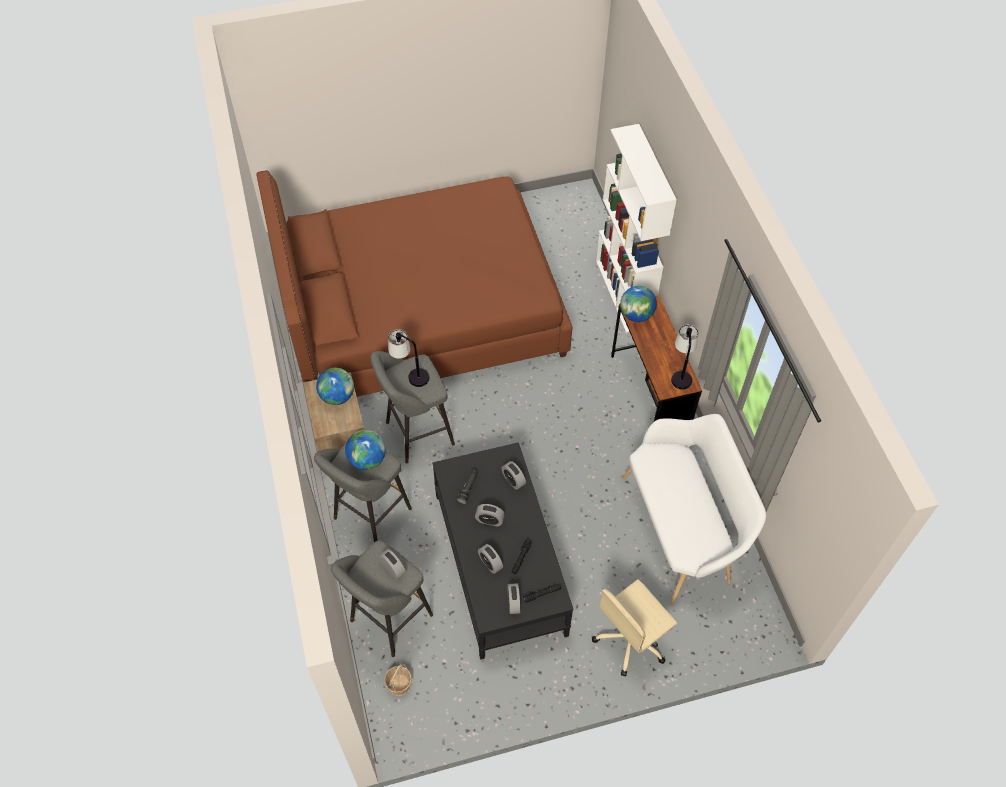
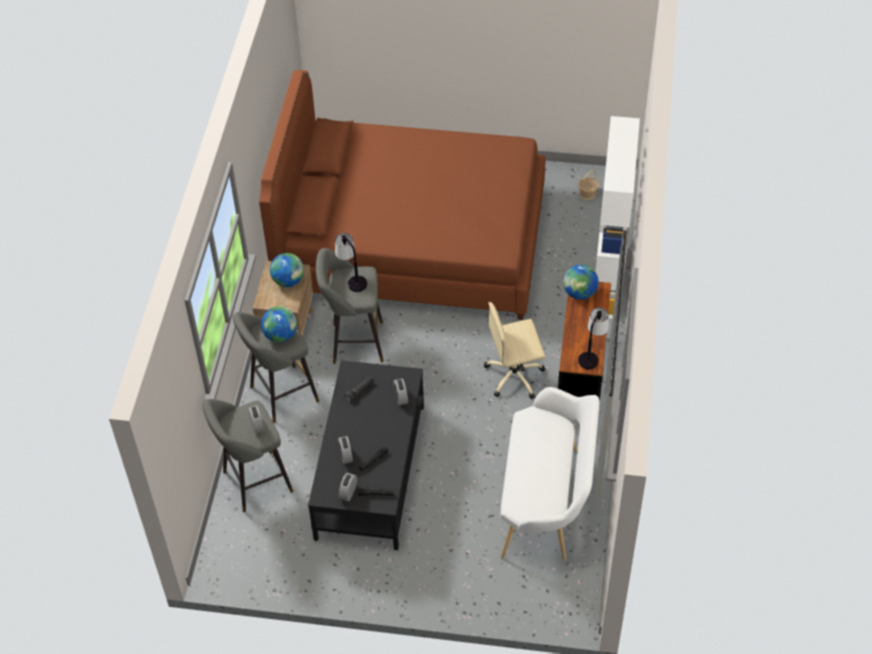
camera: 25 degrees right, 5 degrees down
(399, 685) = (237, 535): basket -> basket (587, 193)
(489, 520) = (364, 422): alarm clock -> none
(631, 640) = (450, 573): beige office chair -> beige office chair (515, 376)

